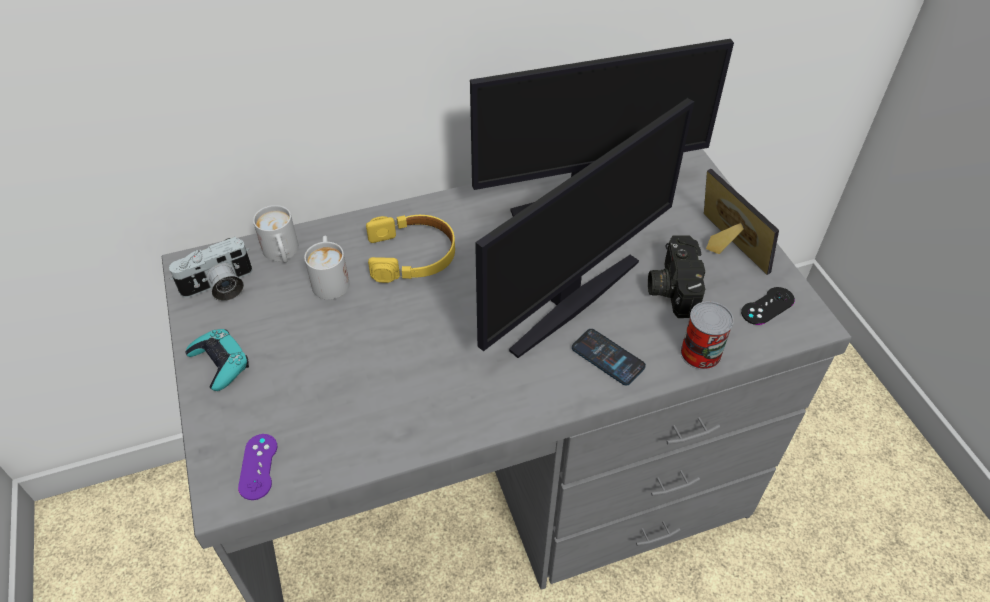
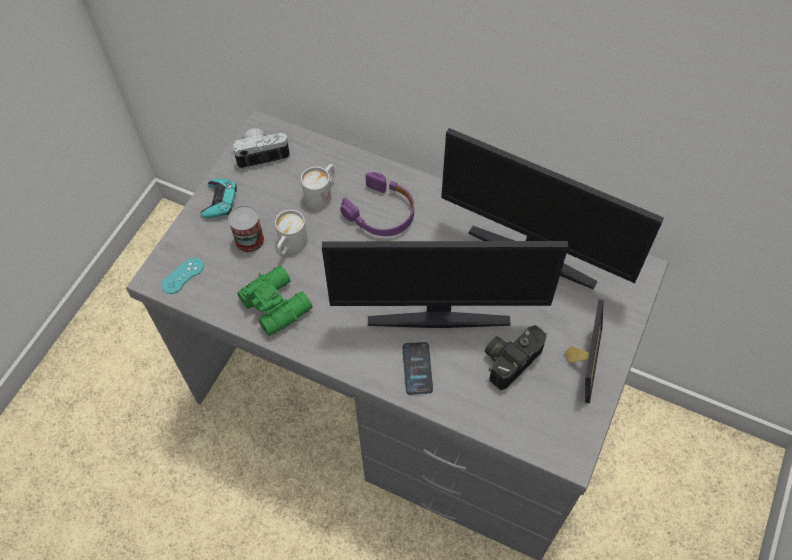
camera: 45 degrees right, 10 degrees up
(219, 287) = (262, 154): camera -> camera turned 150 degrees clockwise
(258, 466) = (182, 276): purple game controller -> turquoise game controller
(282, 254) = (313, 157): white mug -> white mug (290, 246)
(401, 410) = (276, 303): none -> green binoculars
(412, 255) = (381, 213): yellow headphones -> purple headphones
(700, 353) = (474, 413): can -> can (249, 240)
(767, 306) = (556, 422): black game controller -> none

